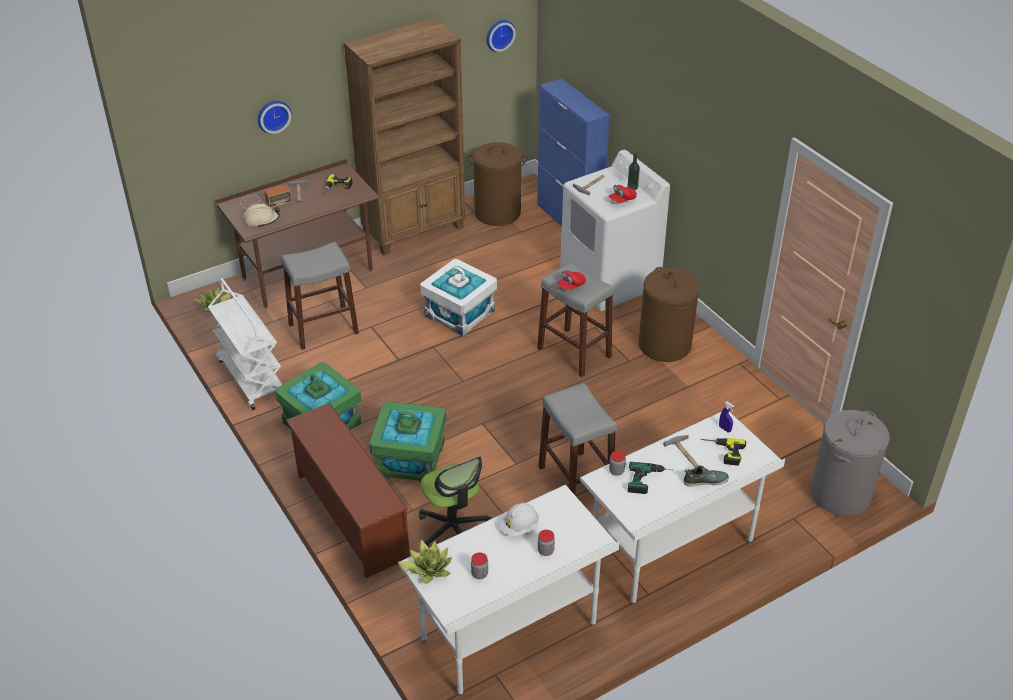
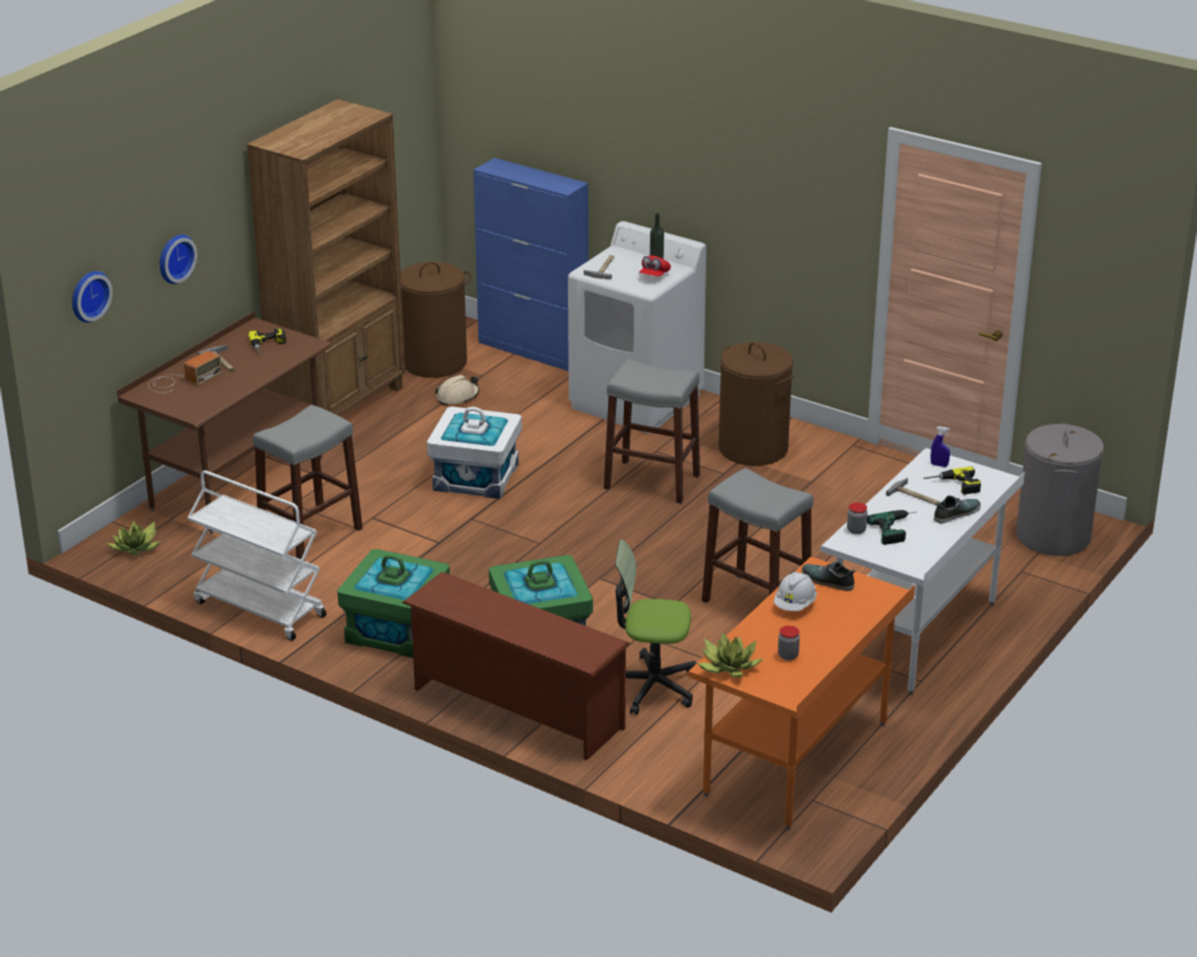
camera: 25 degrees left, 10 degrees down
(261, 220) = (198, 400): beige hard hat -> beige hard hat (458, 397)
(453, 529) = (651, 686): office chair -> office chair turned 150 degrees clockwise
(499, 34) = (401, 115): wall clock -> wall clock (88, 295)
(509, 633) = (797, 760): white desk -> orange desk
(545, 551) = (841, 617): jar -> none
(560, 512) = (827, 581): none -> shoe
(571, 286) = (649, 382): red cap -> none

